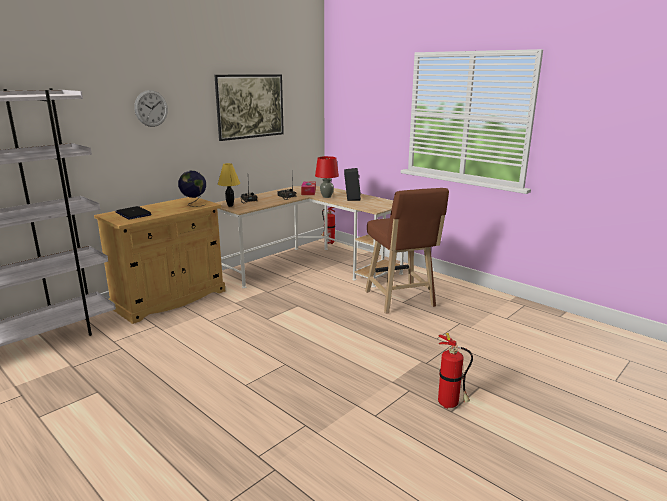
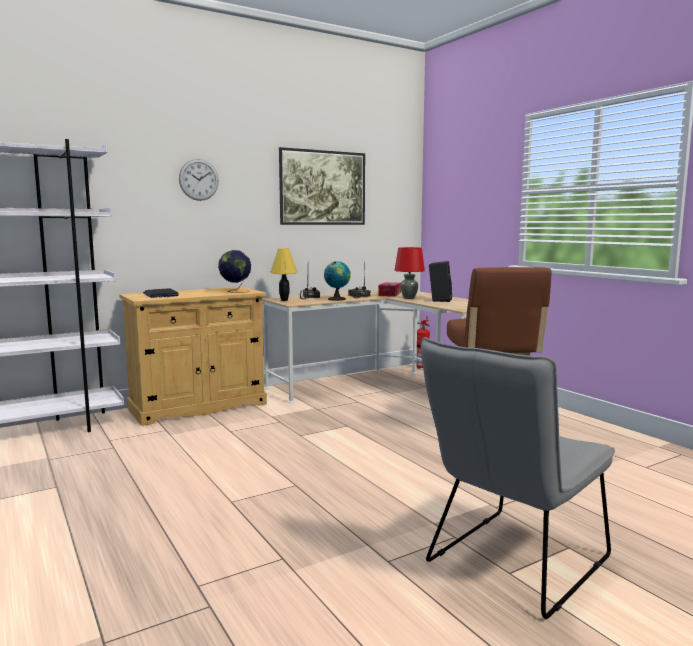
camera: 15 degrees right, 10 degrees down
(272, 201) = (337, 299): none -> globe
(450, 405) = (511, 564): fire extinguisher -> grey chair

